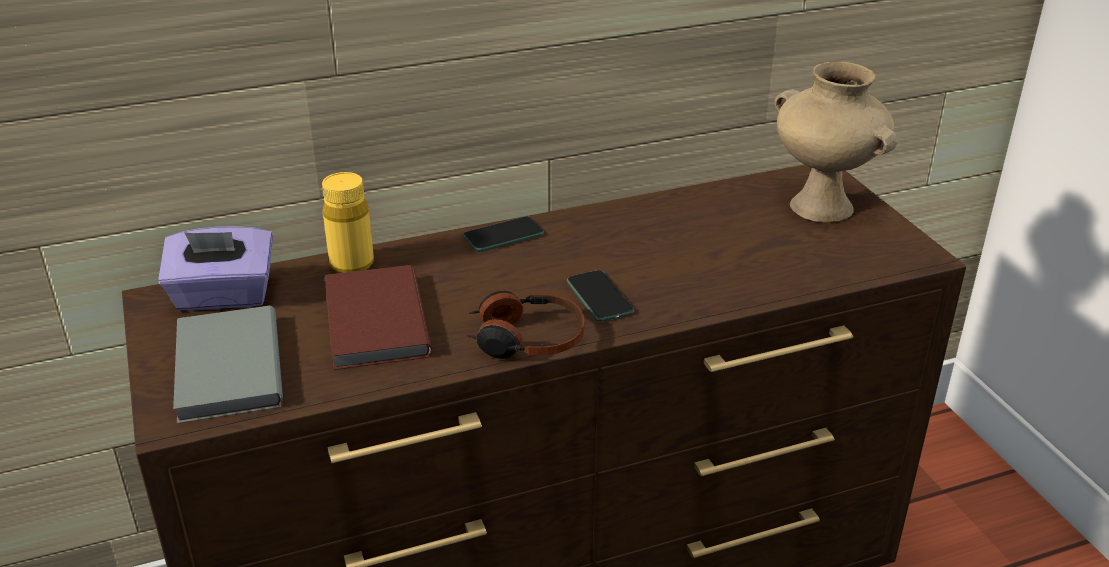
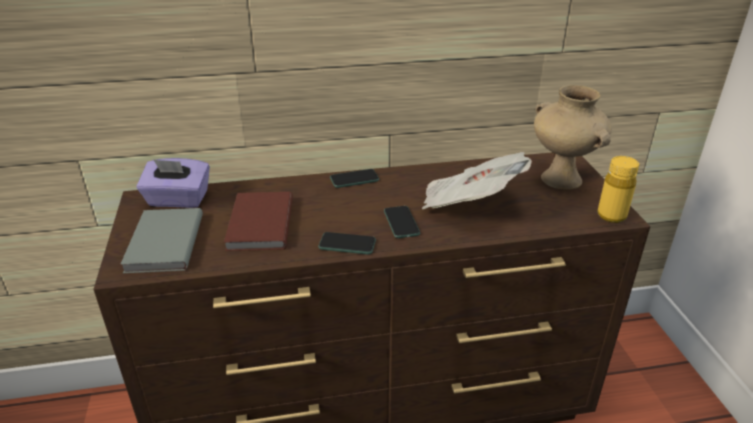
camera: 10 degrees right, 0 degrees up
(352, 264) = (258, 188): yellow bottle -> yellow bottle (611, 215)
(526, 339) = (347, 244): headphones -> phone
(694, 259) = (469, 204): none -> newspaper

